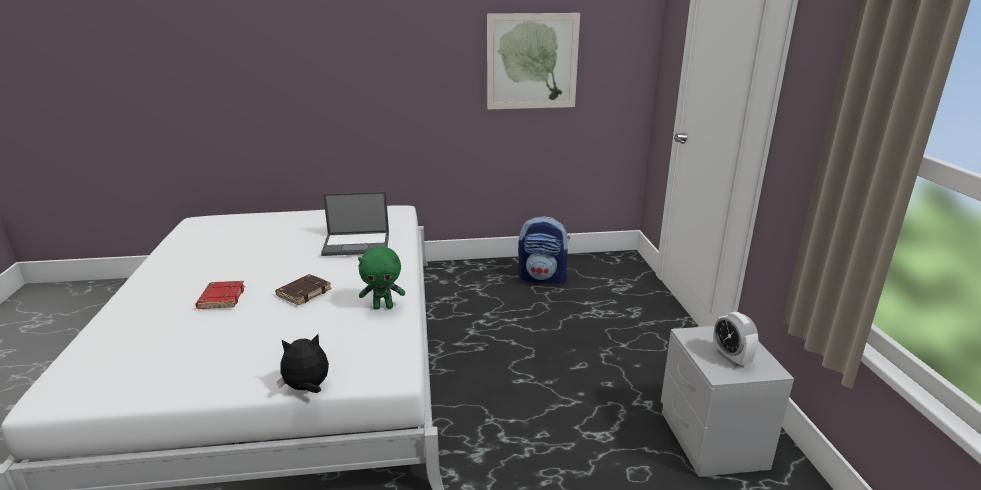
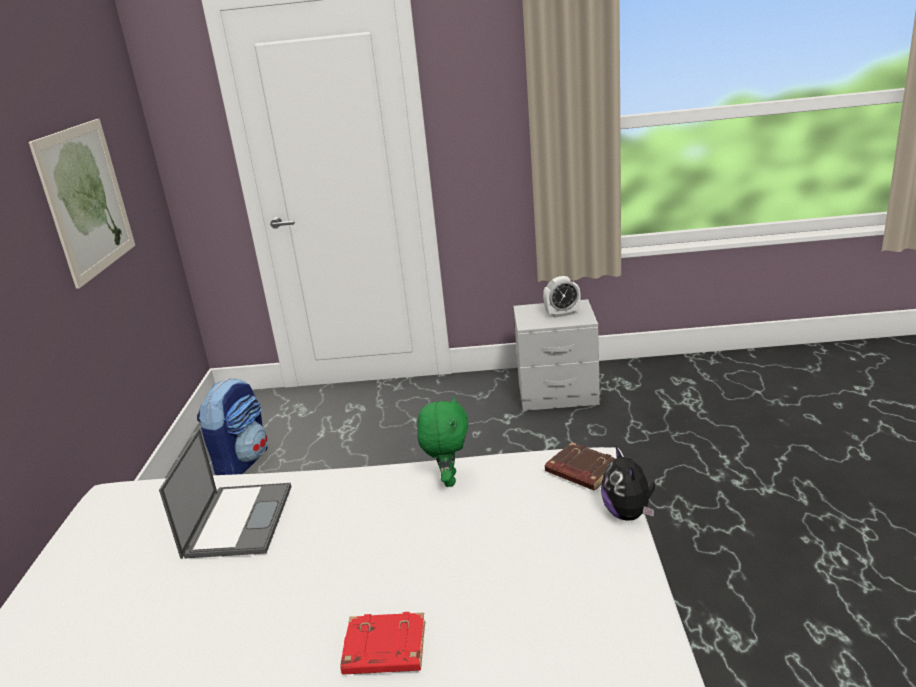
camera: 80 degrees left, 0 degrees up
(304, 292) = (390, 554): brown book -> brown book (581, 471)

